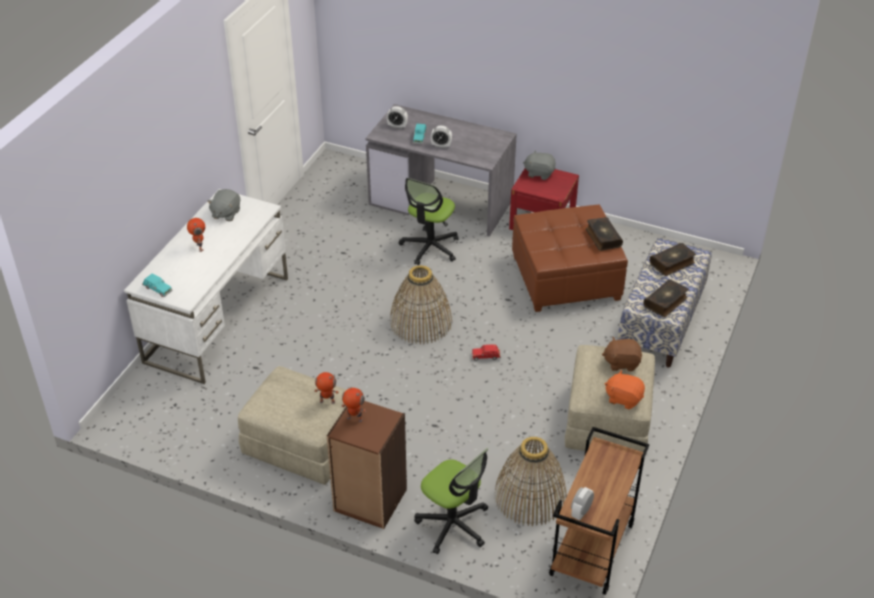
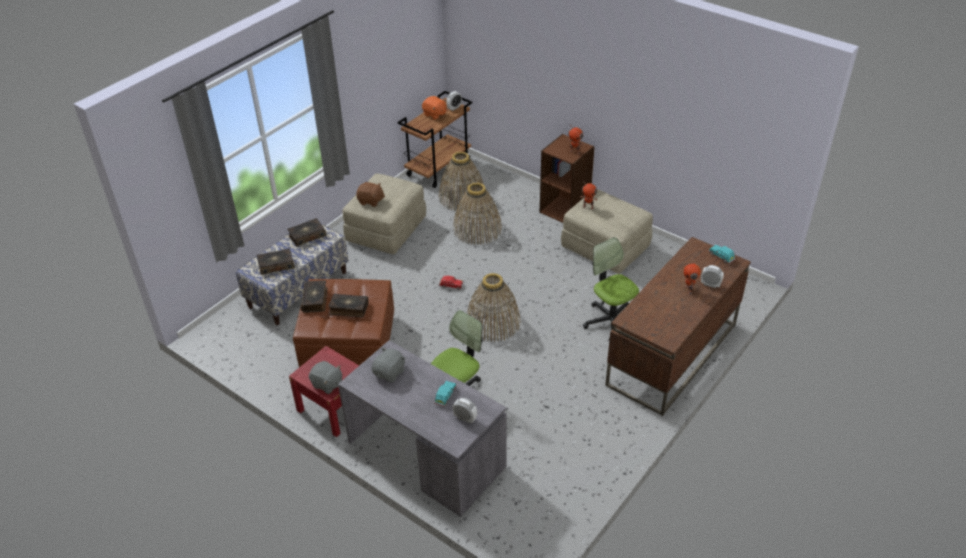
camera: 165 degrees left, 0 degrees up
(218, 319) = (671, 355): white desk -> brown desk
(226, 213) = (665, 321): grey plush toy -> grey plush toy (390, 373)
(441, 145) = (426, 380): alarm clock -> alarm clock (710, 284)
(453, 525) = (515, 191): office chair -> office chair (610, 321)
(485, 443) = (477, 229): none -> basket
(562, 235) = (349, 309): none -> book
(623, 398) = (384, 181): orange plush toy -> orange plush toy (434, 114)

